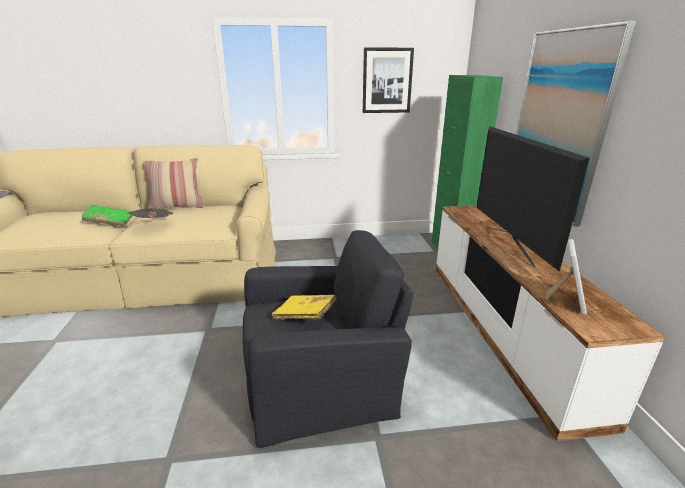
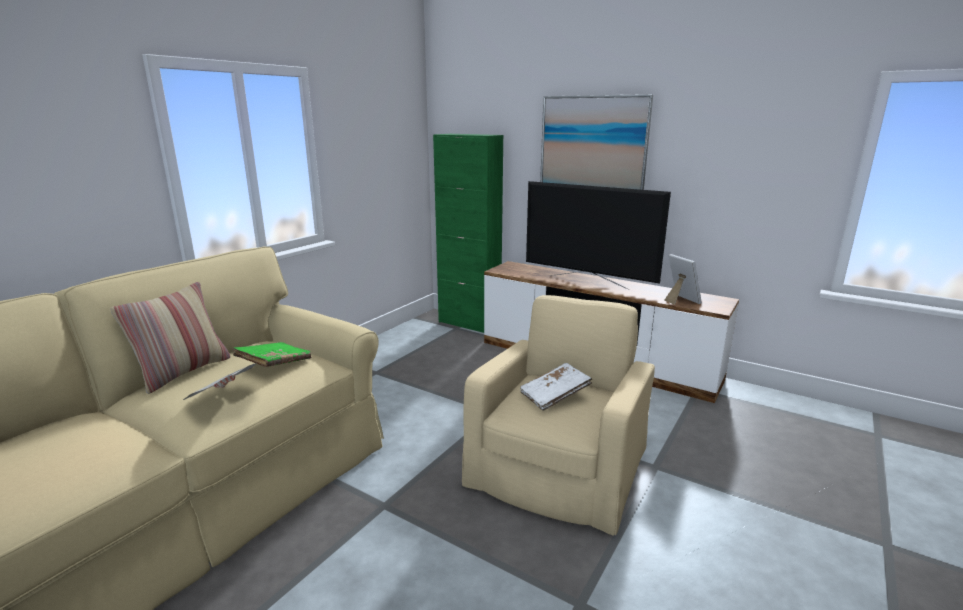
camera: 50 degrees left, 5 degrees down
(110, 222) = (110, 435): green book -> green book (274, 364)
(305, 315) = (554, 395): yellow book -> white book
(320, 378) = (559, 464): black armchair -> beige armchair
(387, 81) = (366, 143): picture -> none

